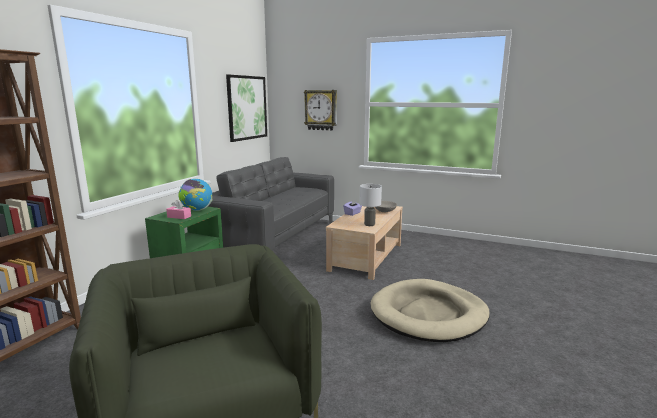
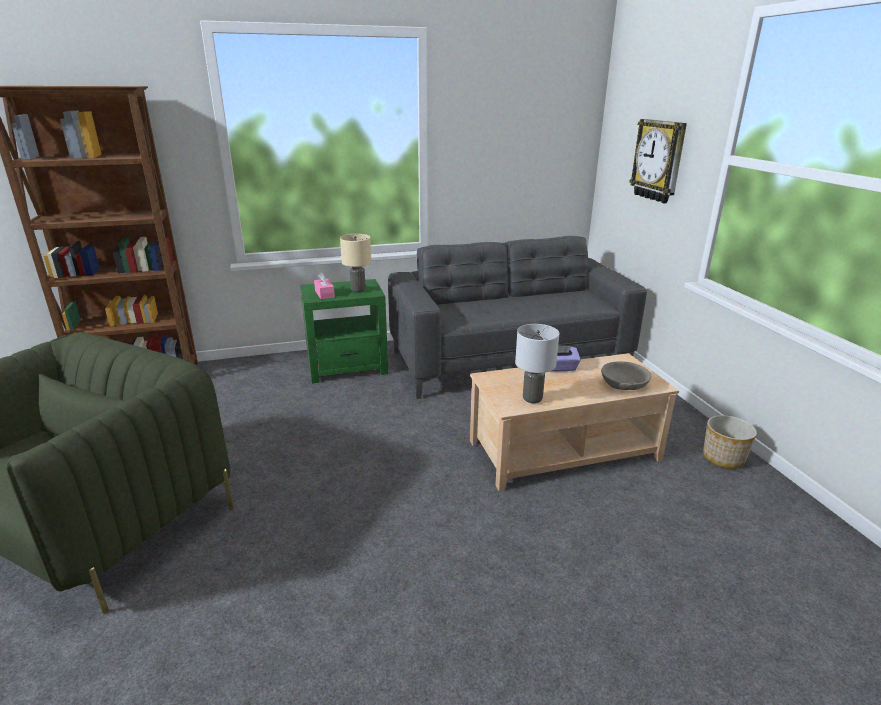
camera: 50 degrees right, 10 degrees up
(197, 210) = (359, 291): globe -> beige table lamp
(247, 108) = (541, 145): picture -> none
(413, 237) = (724, 458): none -> planter
(428, 314) = (456, 597): beige dog bed -> none

